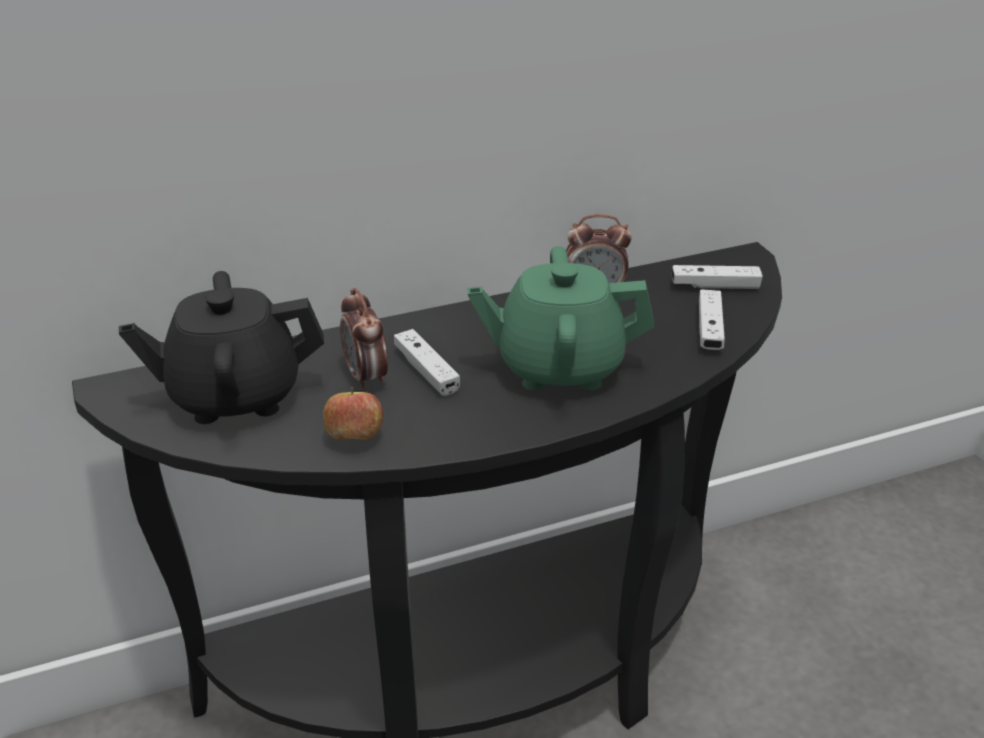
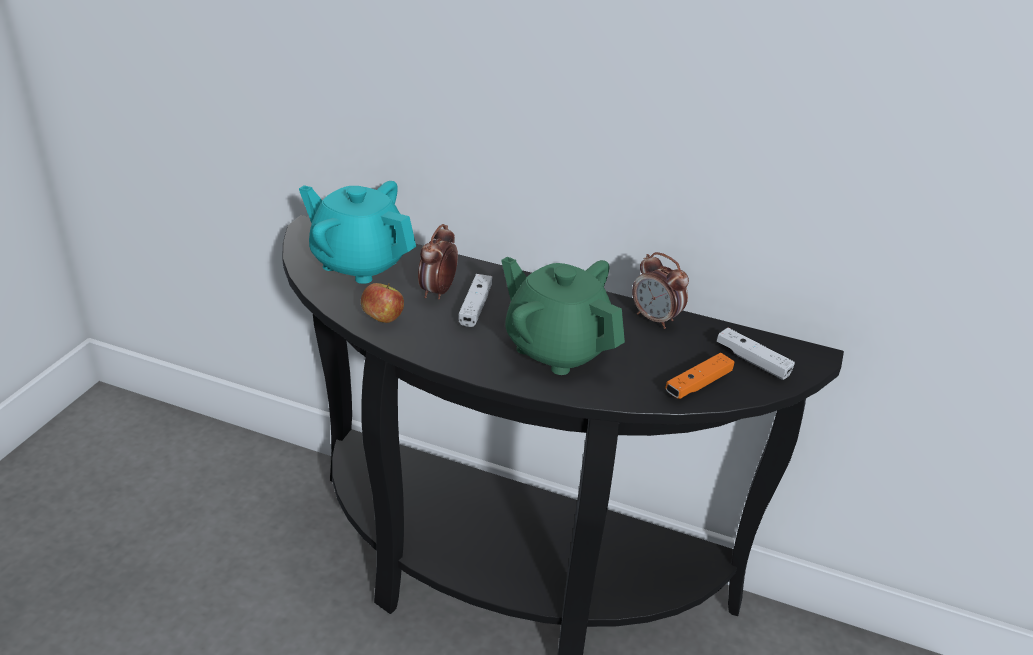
camera: 40 degrees right, 0 degrees up
(234, 395) = (359, 263): black teapot -> turquoise teapot
(709, 329) = (698, 384): white game controller -> orange game controller

